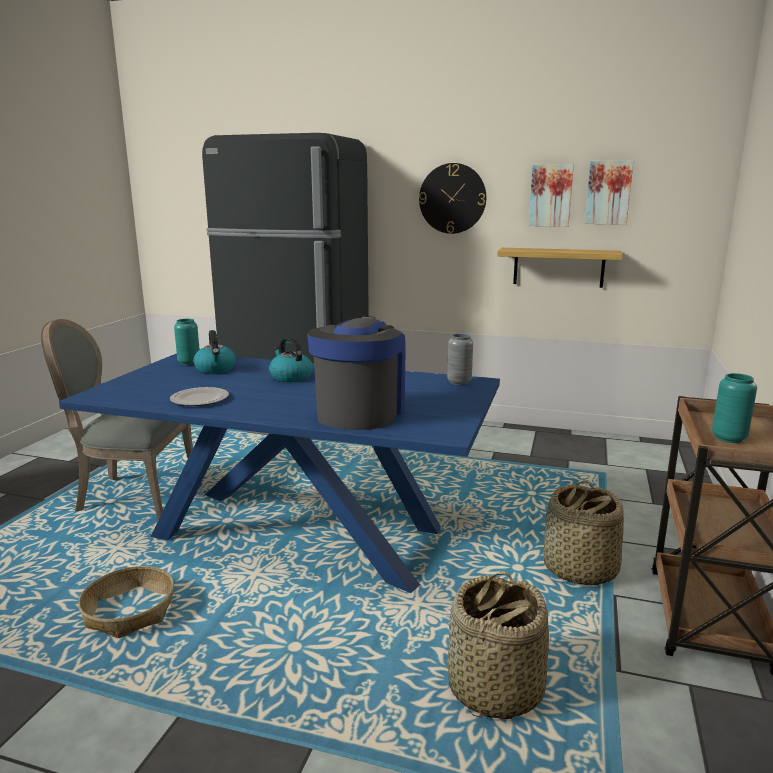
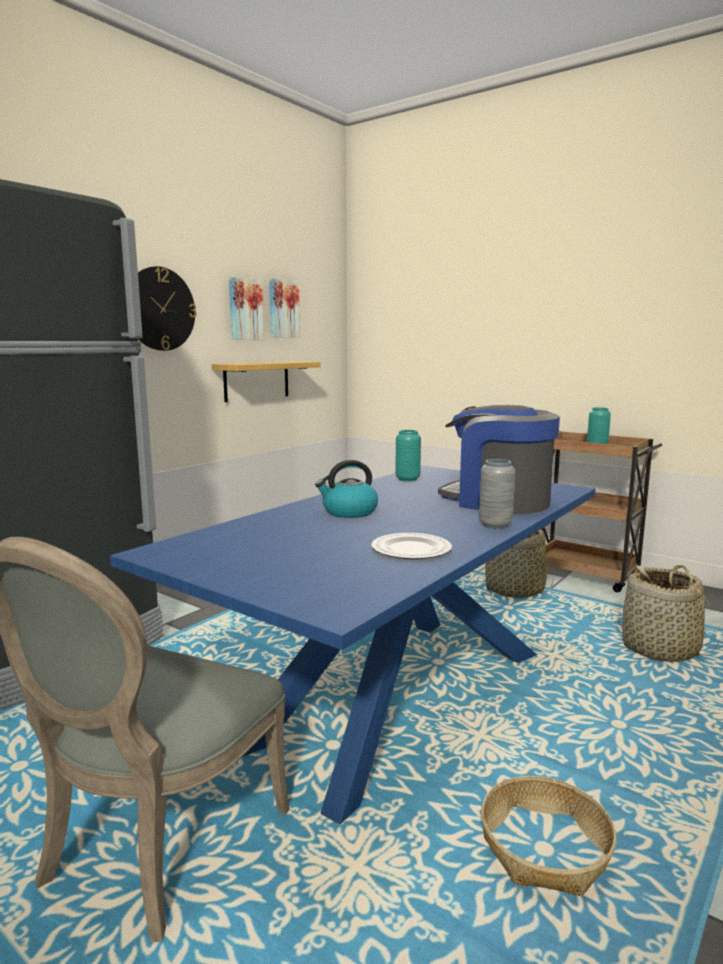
camera: 70 degrees left, 5 degrees down
(189, 363) = (202, 550): turquoise vase -> turquoise vase (407, 479)
(216, 369) = (265, 538): kettle -> none
(459, 382) = (426, 473): grey vase -> grey vase (495, 525)

